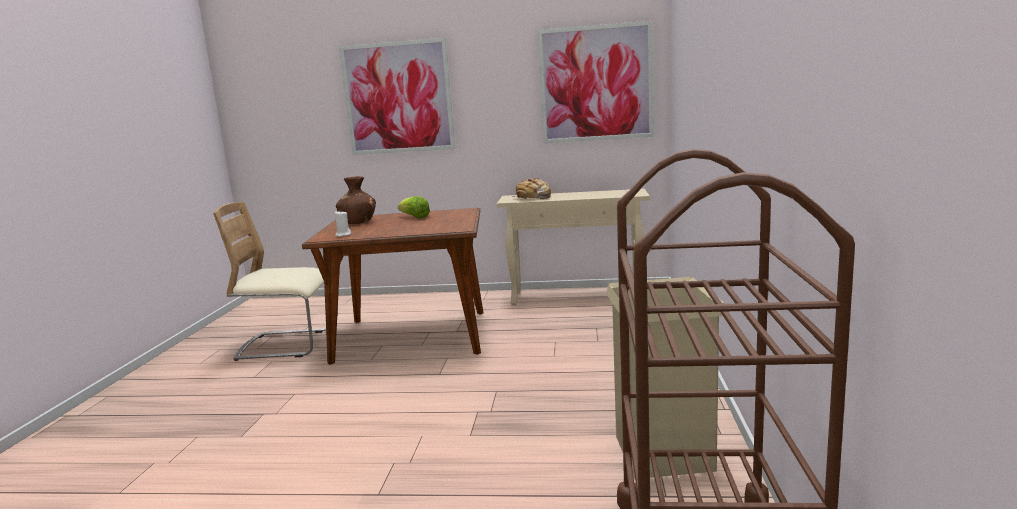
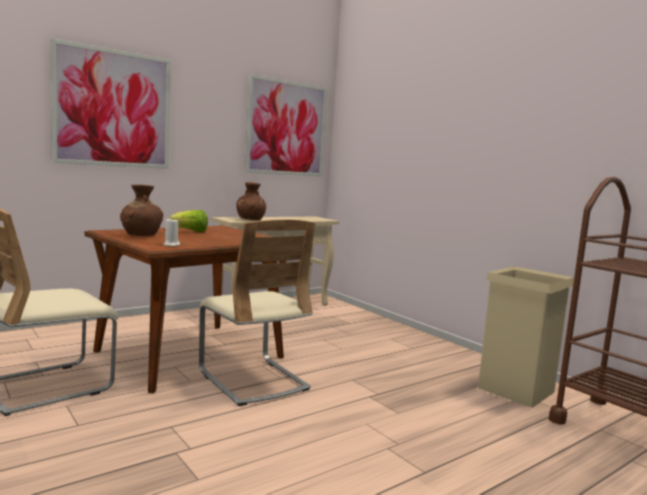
camera: 45 degrees left, 5 degrees down
(413, 370) = (252, 380): none -> beige chair
(533, 198) = (251, 219): bread -> brown vase

